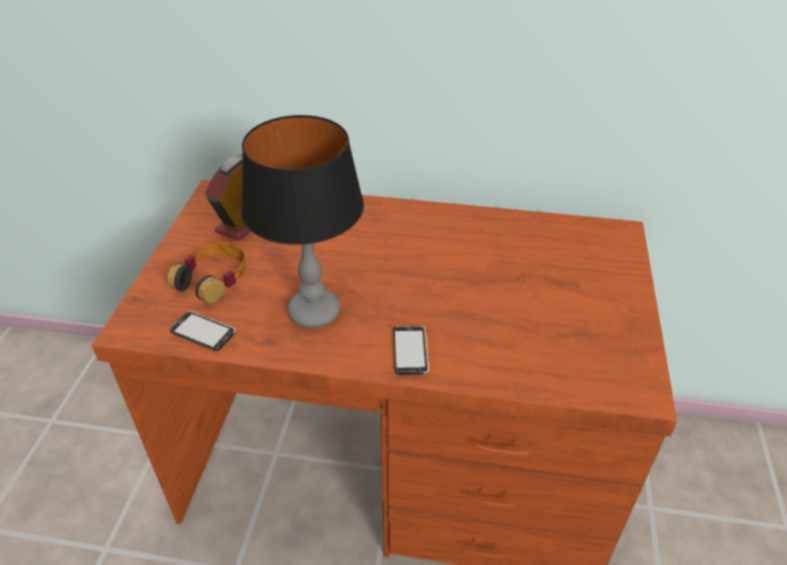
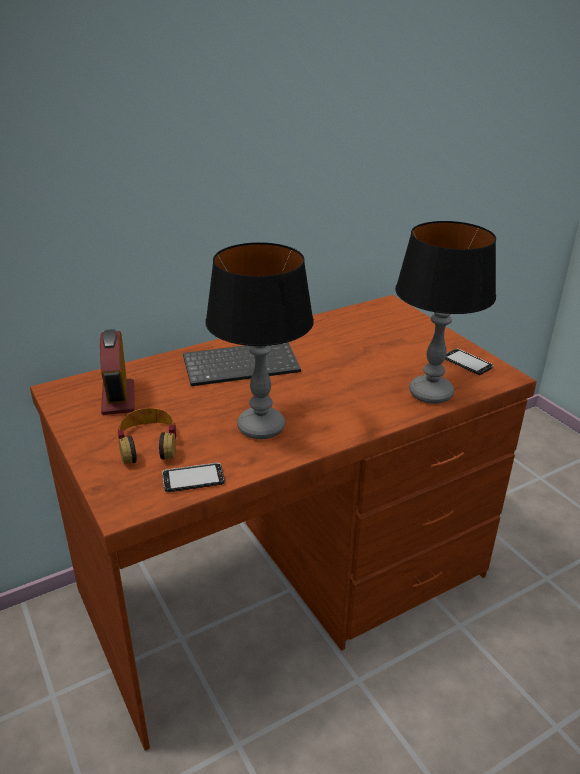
camera: 40 degrees left, 10 degrees down
(380, 236) = (242, 364): none -> keyboard
(410, 351) = (357, 417): phone -> phone (467, 363)
(521, 367) = (431, 394): none -> table lamp

